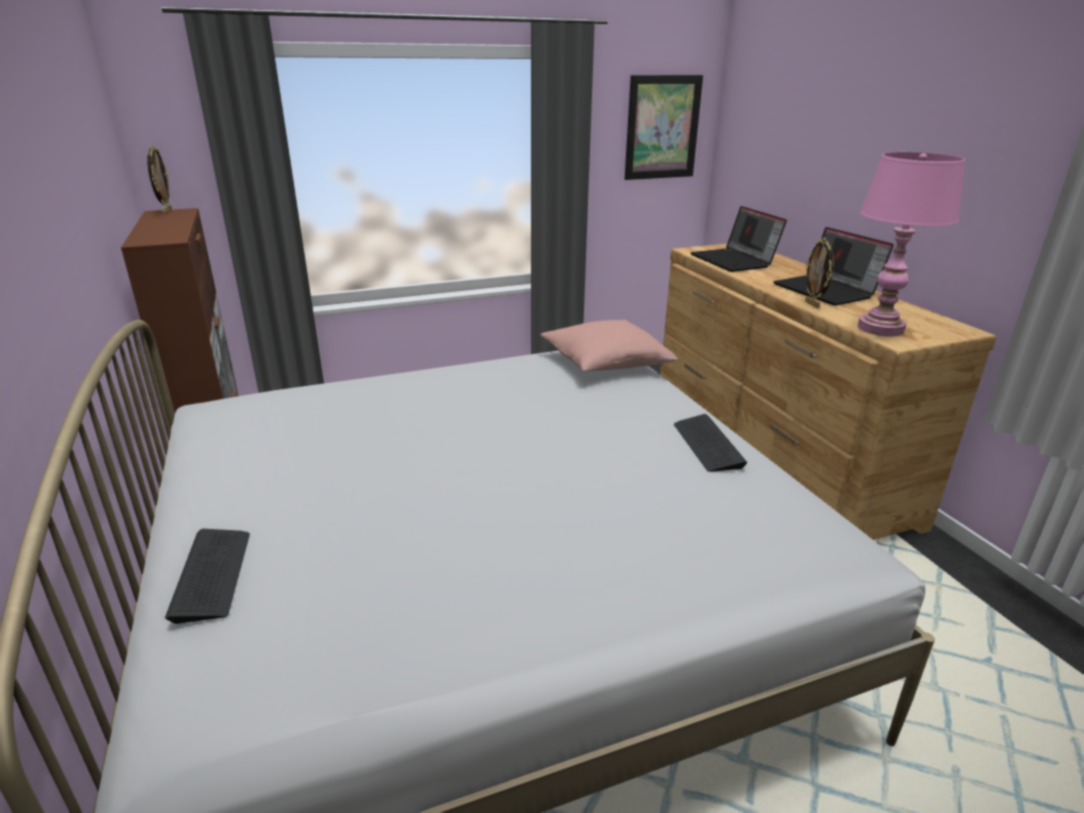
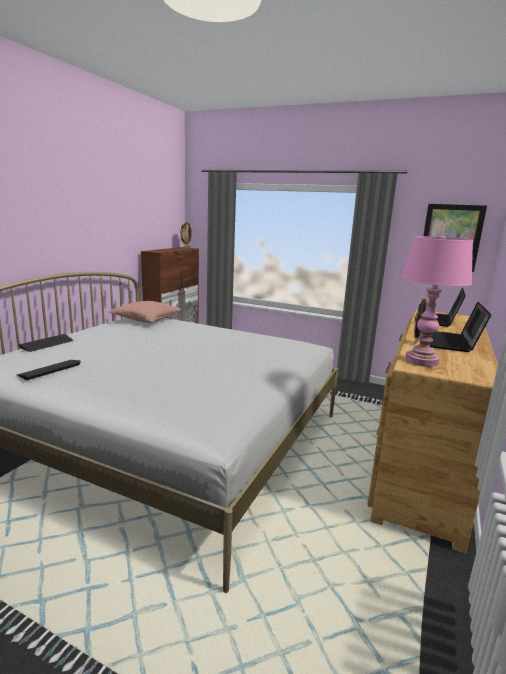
camera: 45 degrees right, 10 degrees down
(605, 363) = (294, 347): pink pillow -> pink pillow (146, 320)
(707, 444) = (253, 382): keyboard -> keyboard (49, 370)

